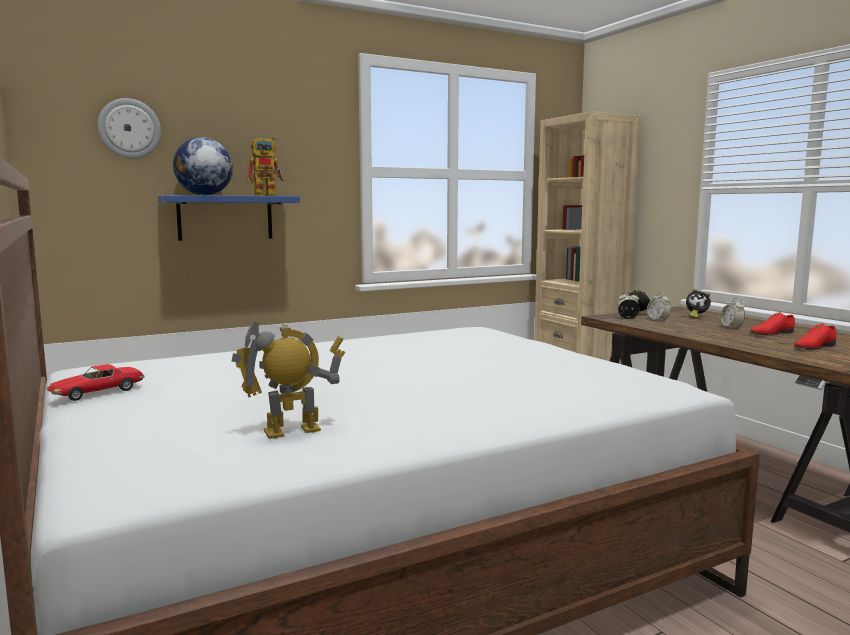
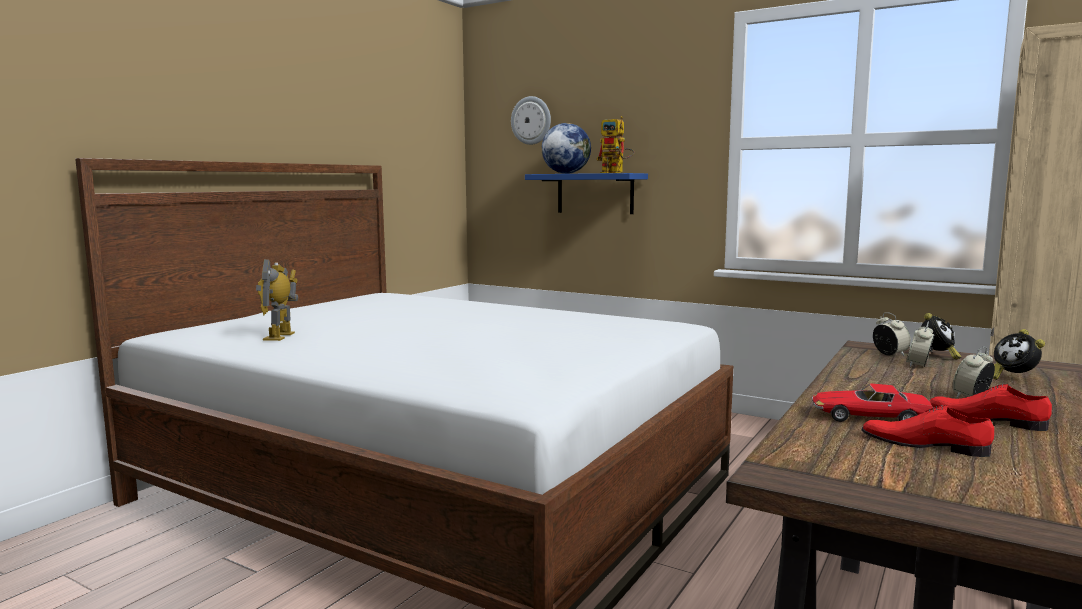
camera: 60 degrees right, 0 degrees up
(97, 392) = (331, 303): toy car -> toy car (869, 418)
(292, 431) = (280, 336): toy robot -> toy robot turned 120 degrees counterclockwise

